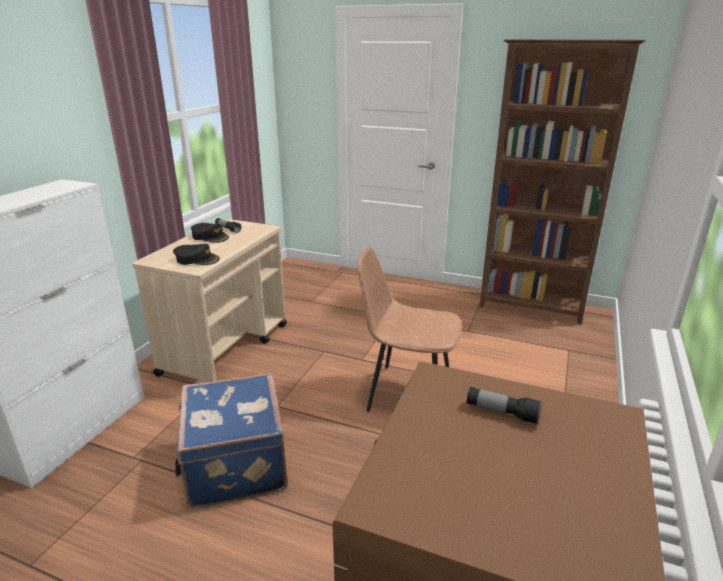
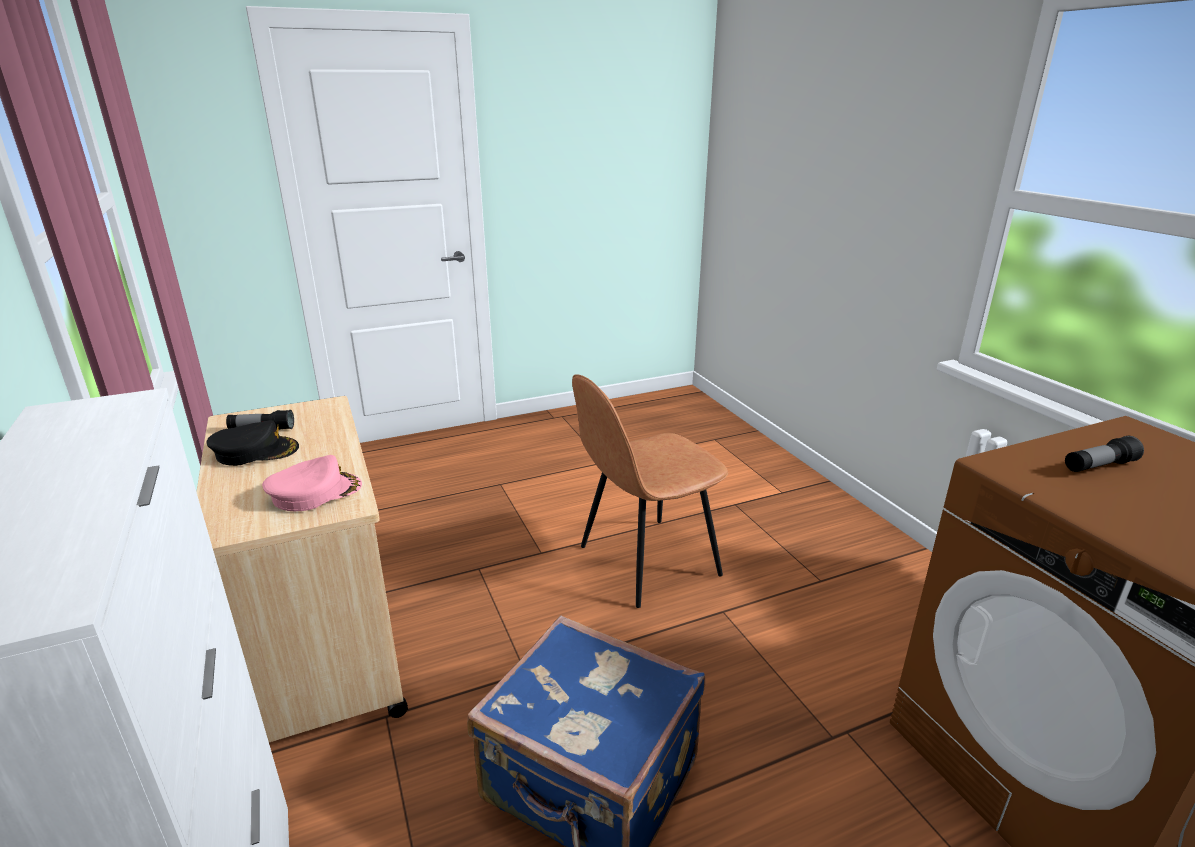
camera: 45 degrees left, 0 degrees up
(197, 259) = (315, 492): black cap -> pink cap
(531, 307) = (626, 410): brown bookcase -> none

